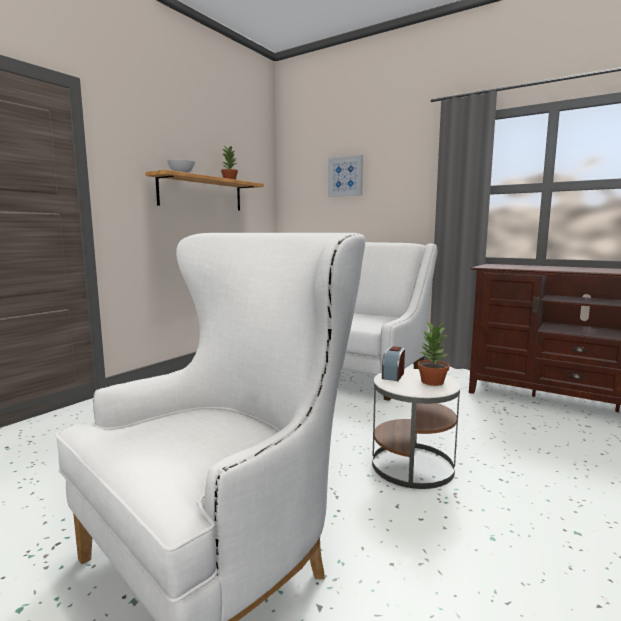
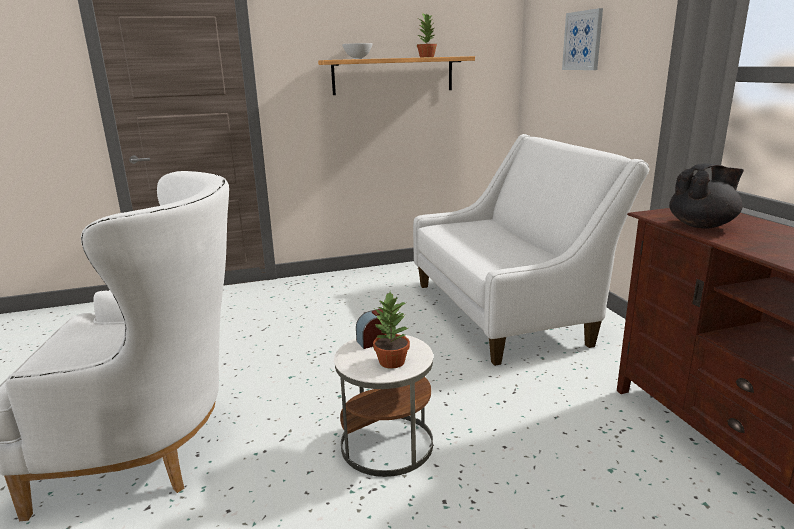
camera: 40 degrees right, 10 degrees up
(520, 267) = (702, 225): none -> black teapot

